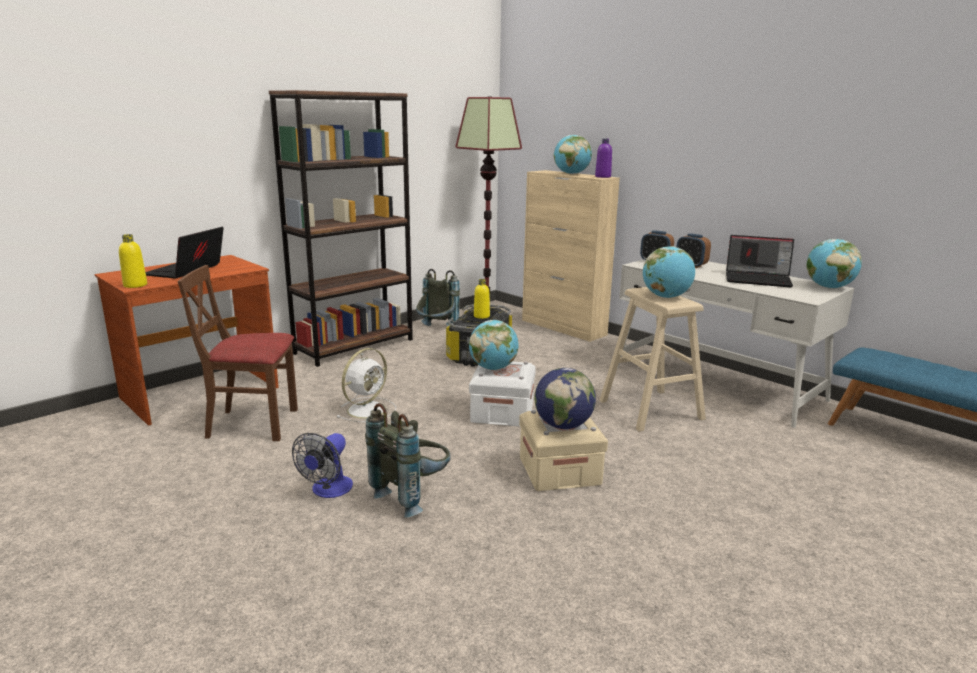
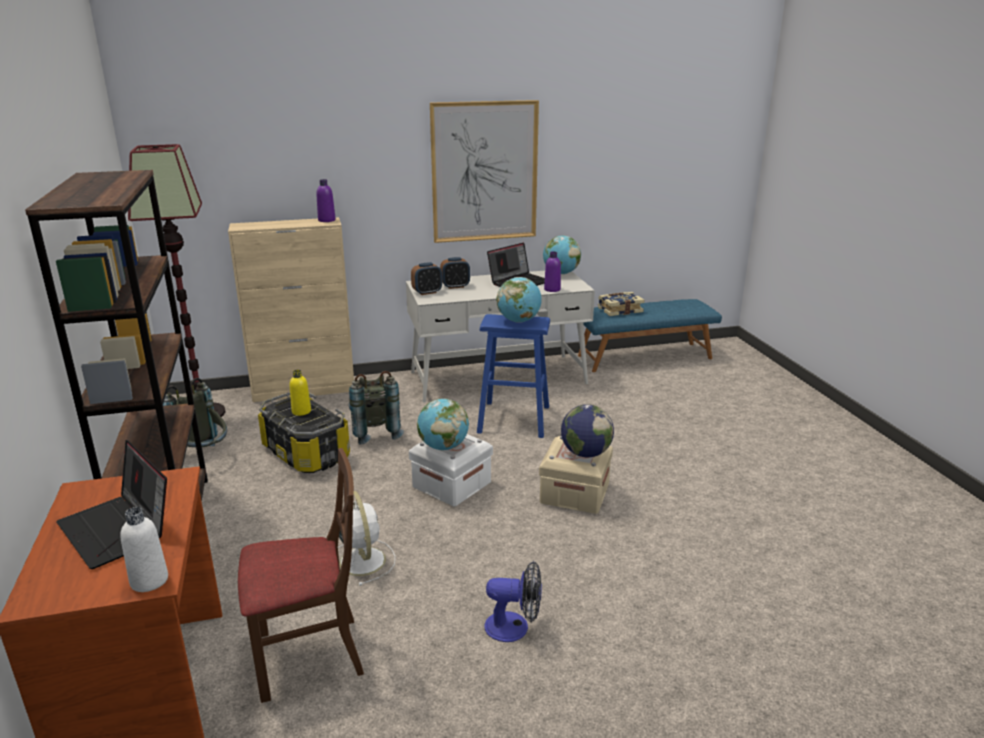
camera: 60 degrees left, 5 degrees up
(135, 285) = (149, 581): yellow bottle -> white bottle
(253, 424) = (309, 655): brown chair -> brown chair turned 135 degrees counterclockwise
(328, 491) = (514, 627): fan -> fan turned 45 degrees counterclockwise
(413, 495) = (559, 577): grey backpack -> grey backpack (374, 432)
(571, 174) = (284, 223): globe -> none
(650, 409) = (513, 419): beige stool -> blue stool
(767, 149) = (484, 172): none -> picture
(771, 291) = (552, 289): none -> purple bottle
(904, 362) = (619, 310): none -> book

